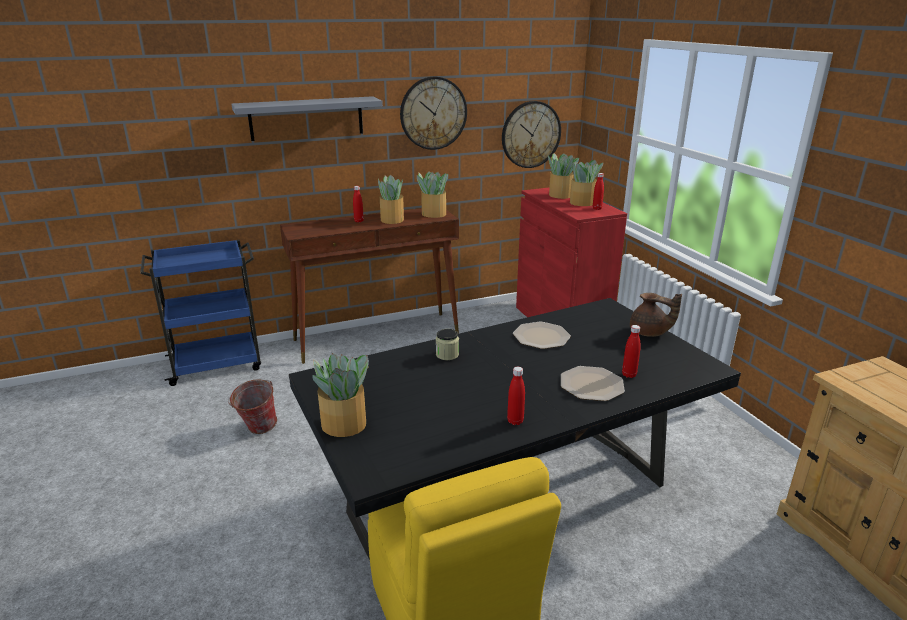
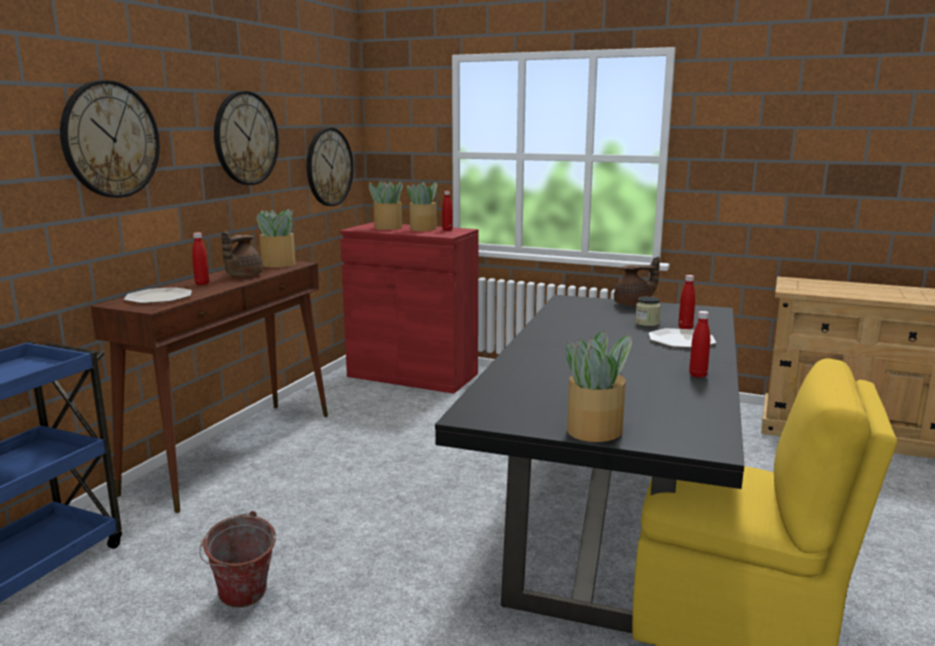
camera: 45 degrees left, 10 degrees down
(306, 118) = (110, 139): grey shelf -> wall clock
(392, 220) = (242, 276): potted plant -> brown teapot
(447, 355) = (539, 359): jar -> jar (647, 323)
(542, 336) = (574, 327): plate -> plate (159, 297)

